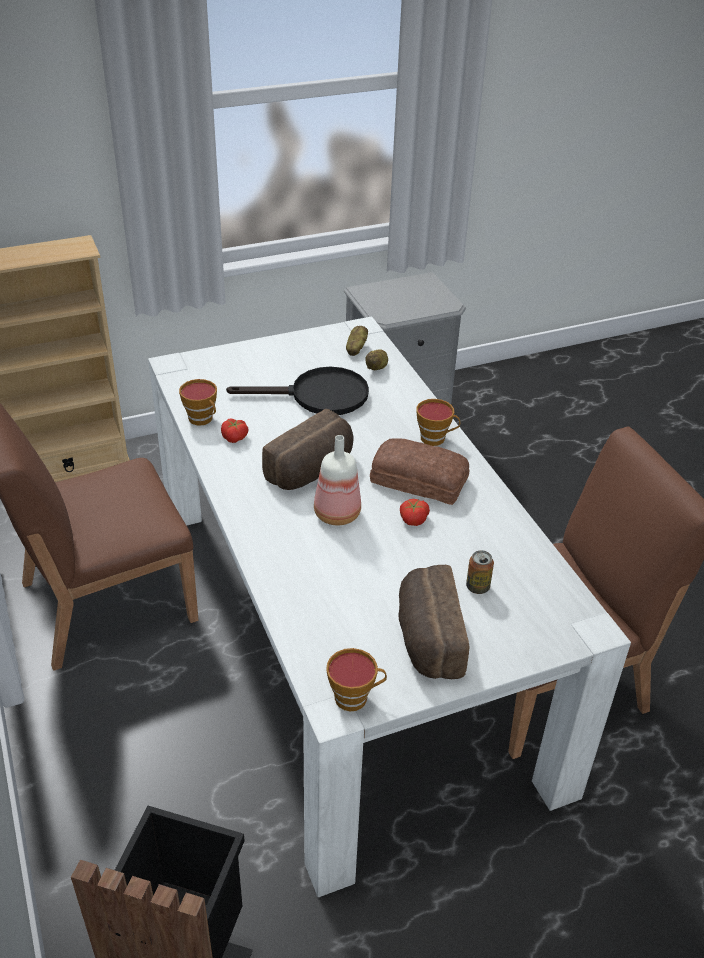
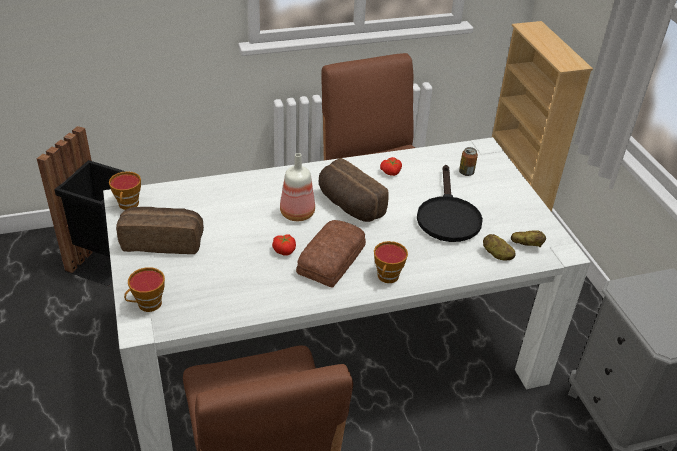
camera: 95 degrees right, 0 degrees up
(203, 419) = (413, 159): cup -> cup (147, 305)
(477, 587) = (203, 273): can -> can (466, 172)

